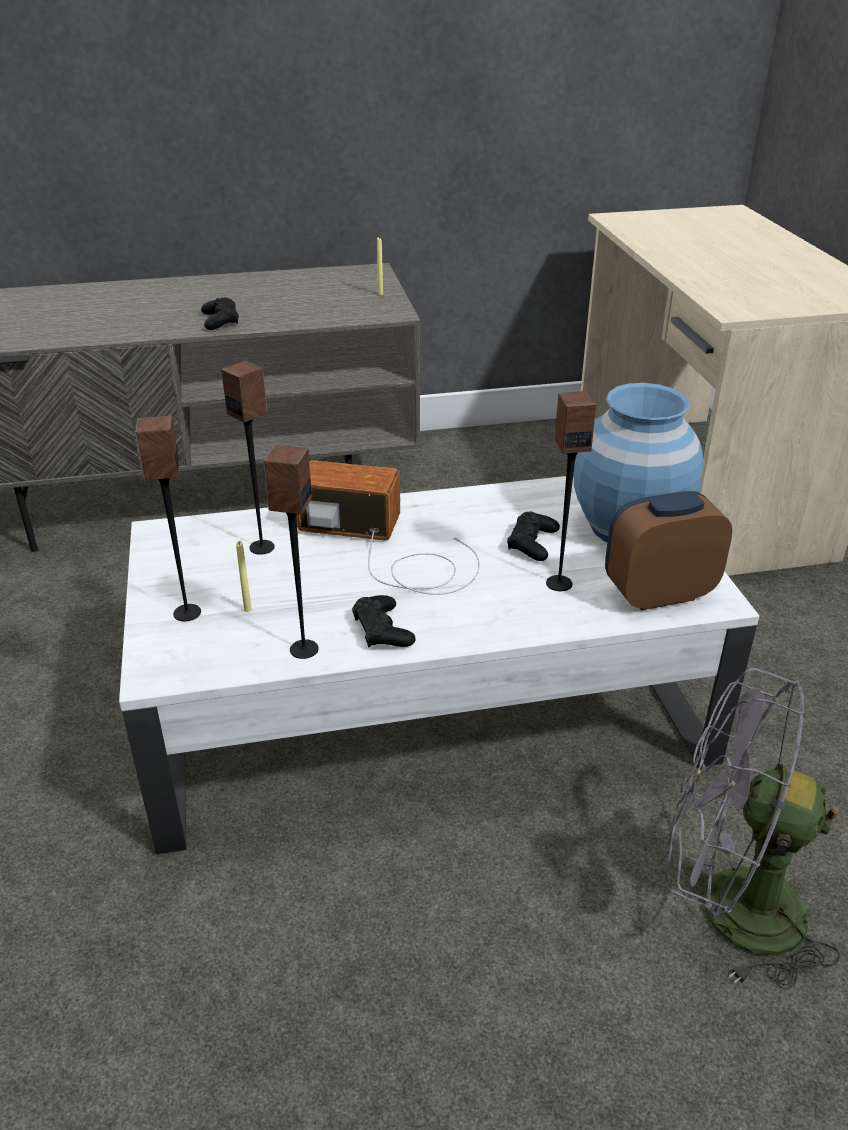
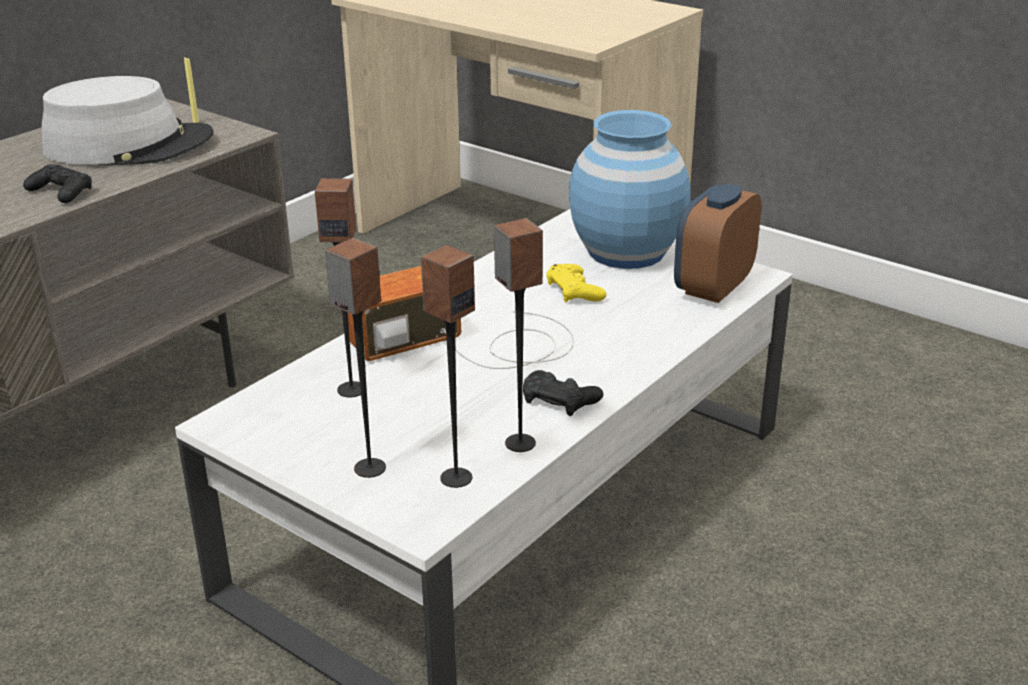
camera: 40 degrees left, 5 degrees down
(247, 609) = (421, 439): yellow candle -> none
(312, 299) = (129, 145): none -> grey hat
(532, 543) = (574, 291): black game controller -> yellow game controller
(559, 583) = (637, 310): speaker -> speaker (455, 477)
(727, 908) = (886, 516): grey fan -> none

